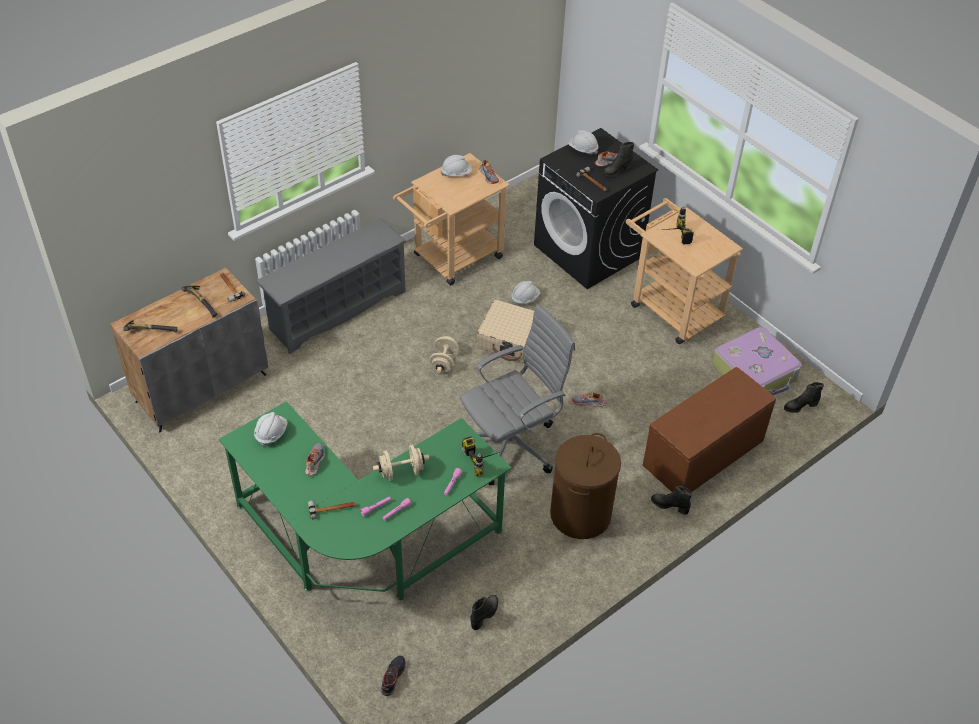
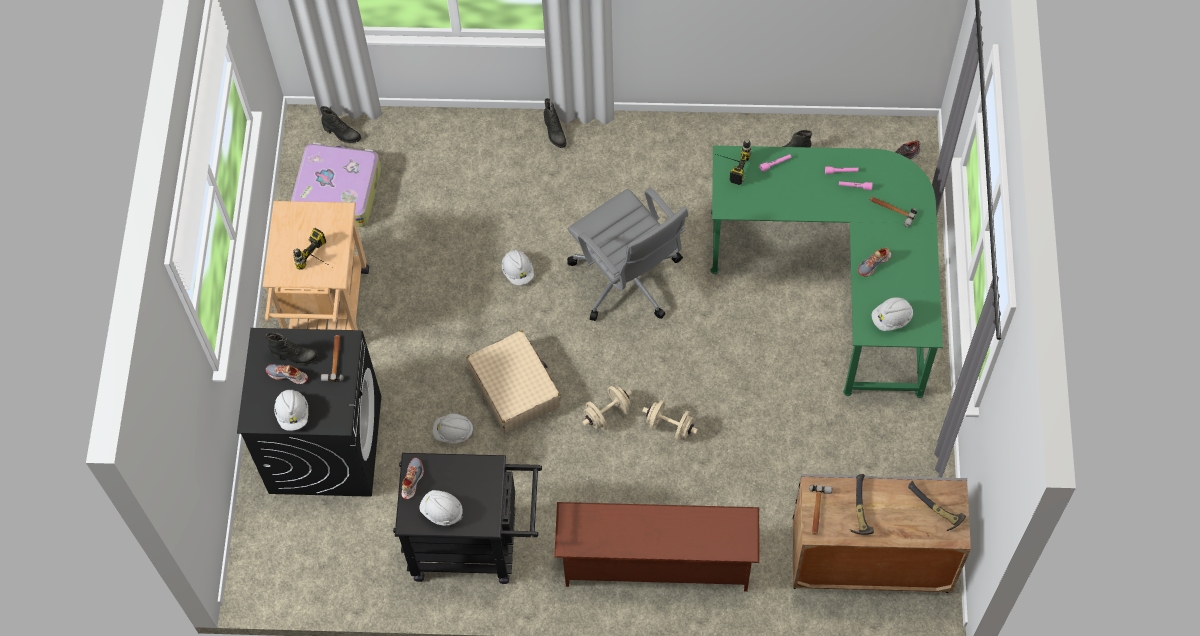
camera: 135 degrees left, 15 degrees up
(337, 309) = (656, 565): grey shoe rack -> brown shoe rack
(401, 472) = (807, 203): beige dumbbell -> beige dumbbell (669, 426)
(452, 259) = (475, 544): beige cart -> black cart
(512, 444) = (627, 280): grey office chair -> grey office chair turned 135 degrees counterclockwise
(581, 514) = (634, 177): brown laundry basket -> none
(588, 402) = (518, 271): shoe -> white hard hat
(703, 454) = (475, 154): brown bench -> none

